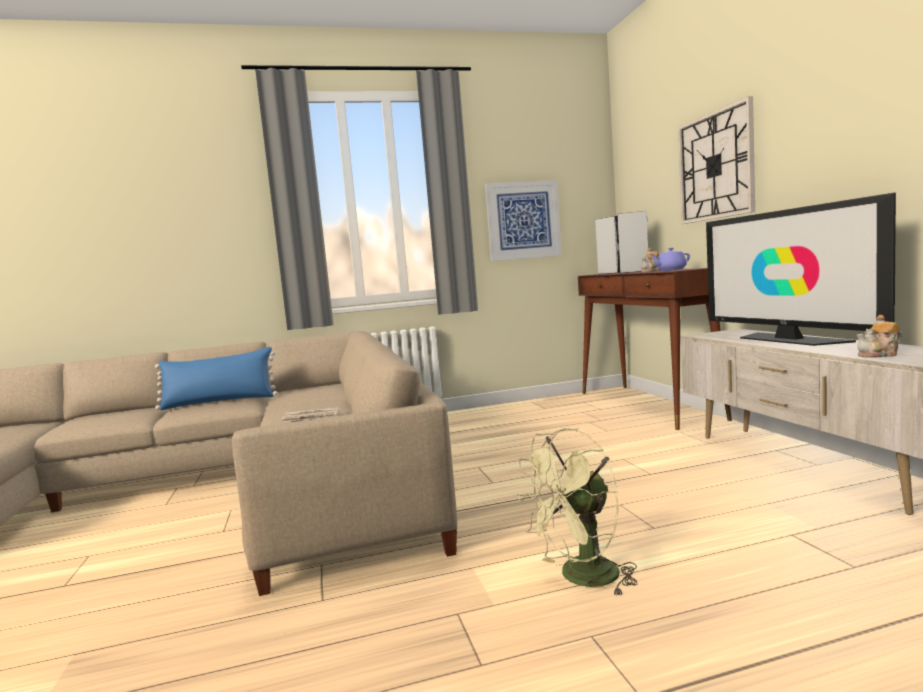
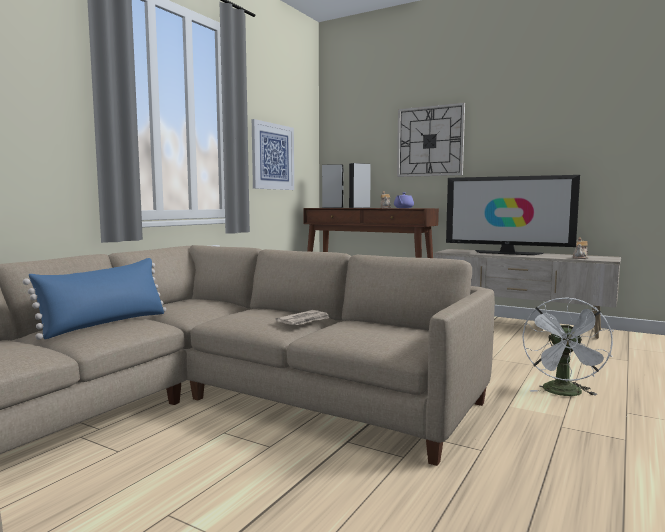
camera: 45 degrees left, 0 degrees up
(581, 578) = (565, 393): green fan -> white fan

